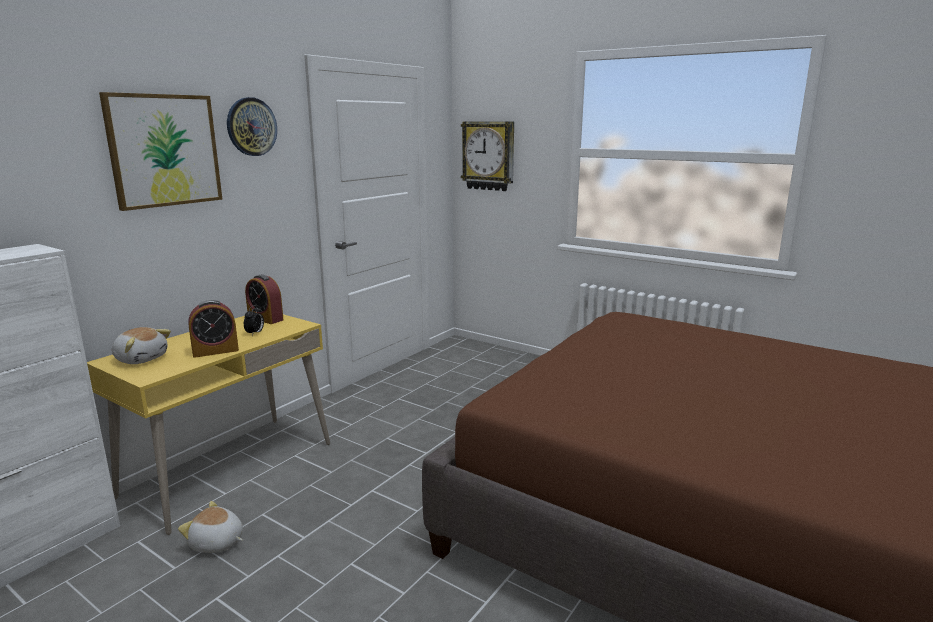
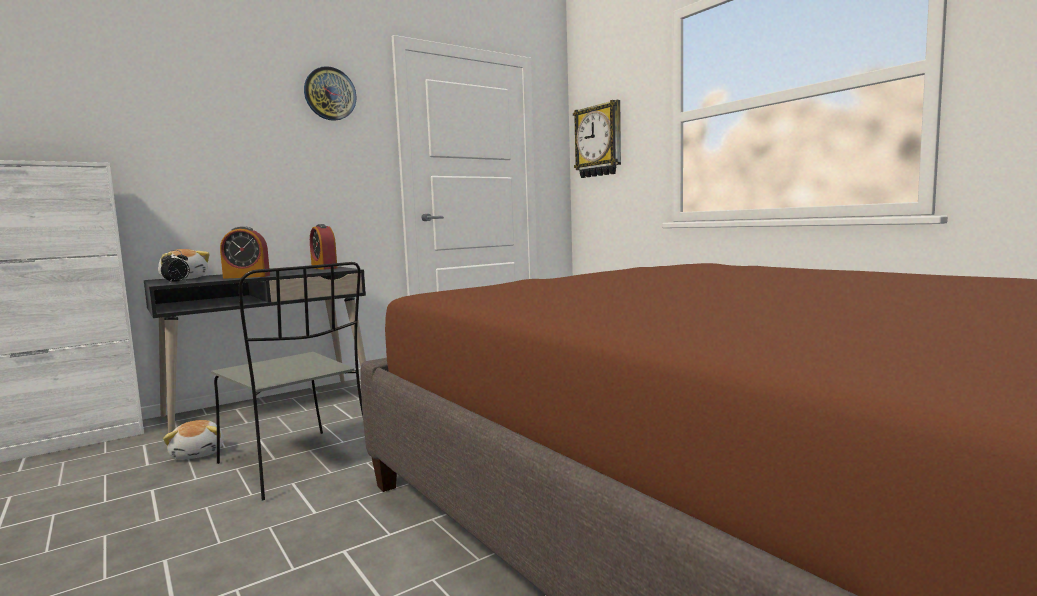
camera: 20 degrees right, 10 degrees down
(164, 150) = (238, 105): picture -> none
(216, 543) = (199, 453): plush toy -> plush toy turned 150 degrees counterclockwise
(229, 469) = (269, 408): yellow desk -> black desk
(255, 333) = (298, 272): alarm clock -> alarm clock (177, 282)
(334, 540) = (298, 464): none -> grey chair

